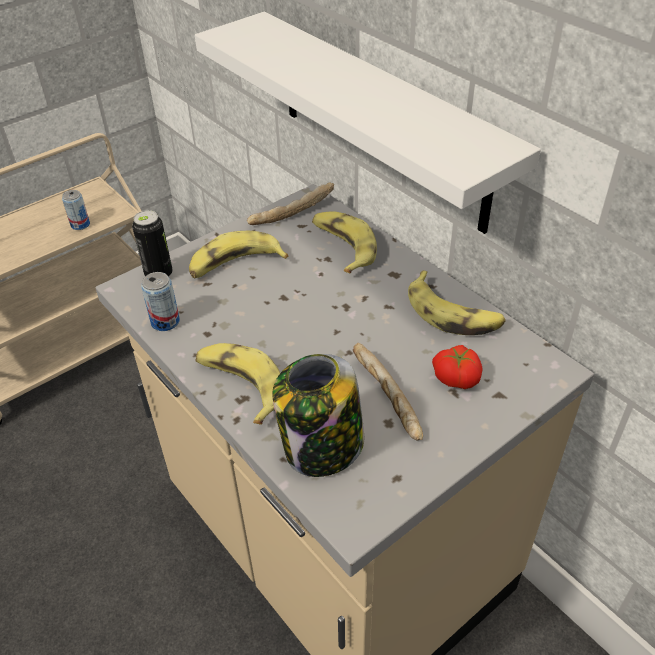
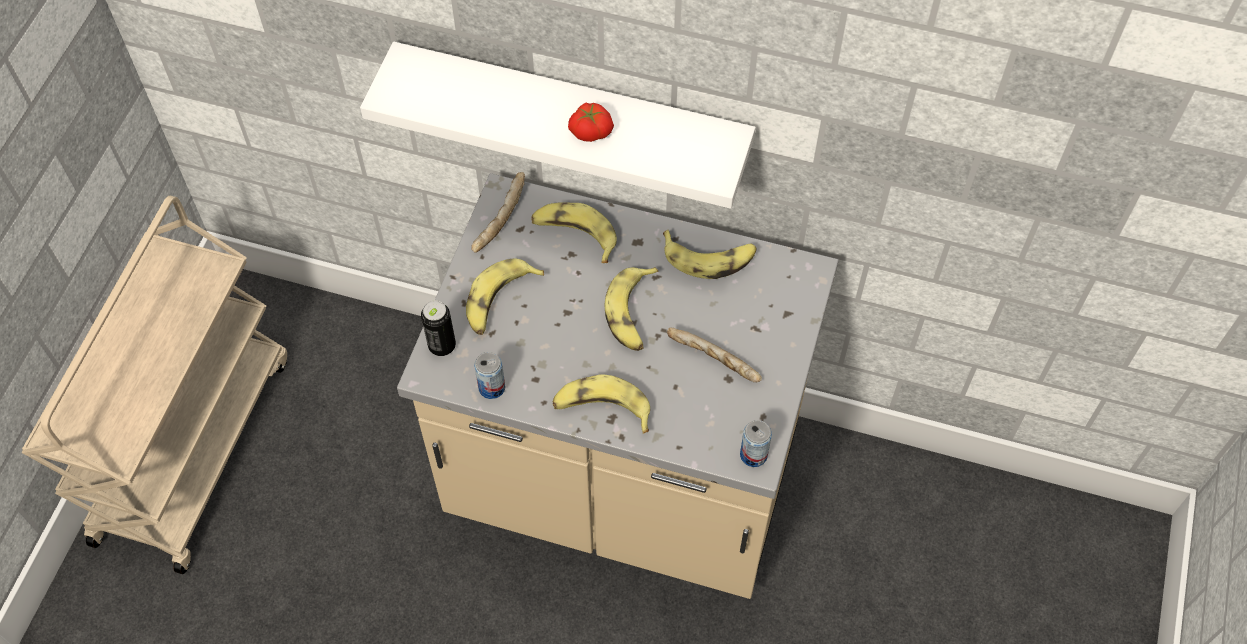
camera: 35 degrees left, 15 degrees up
(80, 225) = (190, 307): can -> can (753, 455)
(322, 447) = (698, 423): jar -> none
(340, 324) = (632, 314): none -> banana
(457, 377) = (749, 314): tomato -> tomato (591, 130)

